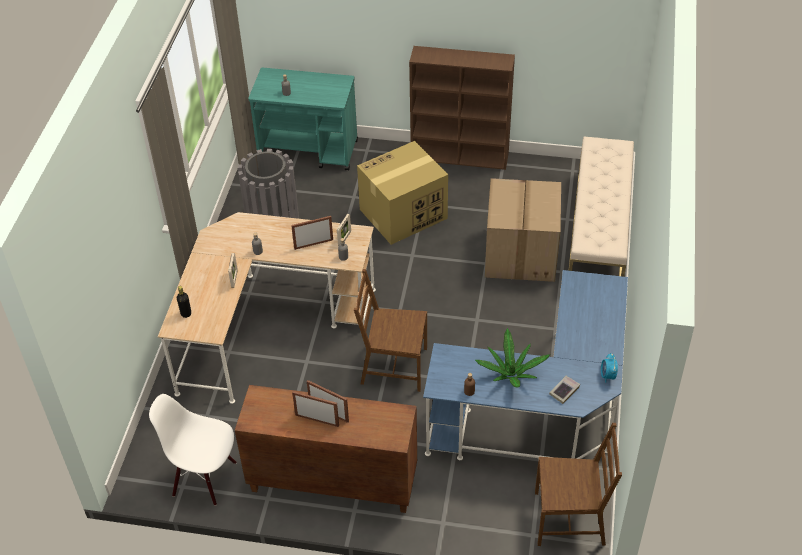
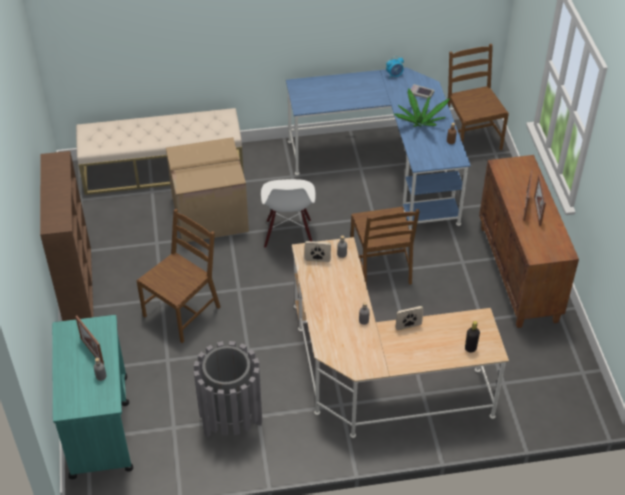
camera: 110 degrees left, 0 degrees up
(205, 478) = (565, 359): white chair -> white chair (288, 234)
(313, 244) = (334, 281): picture frame -> picture frame (92, 352)
(402, 214) = (182, 311): cardboard box -> brown chair

